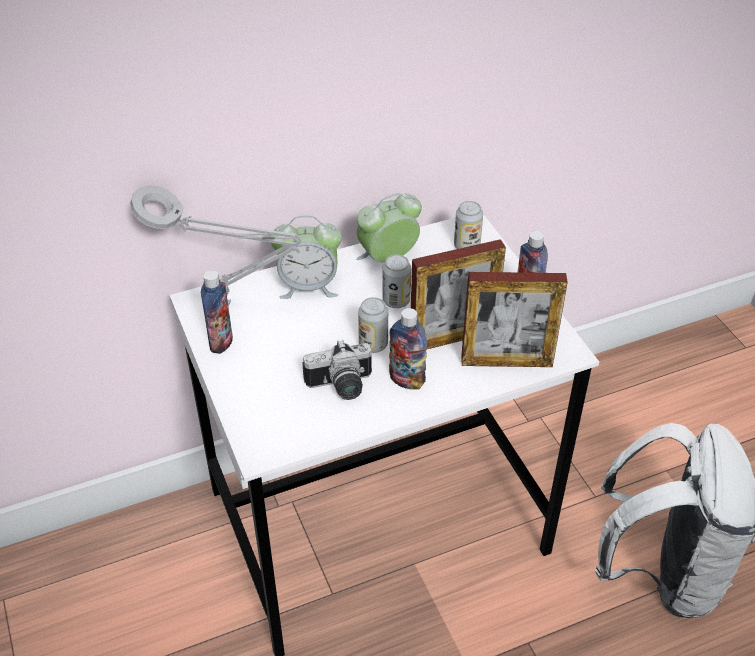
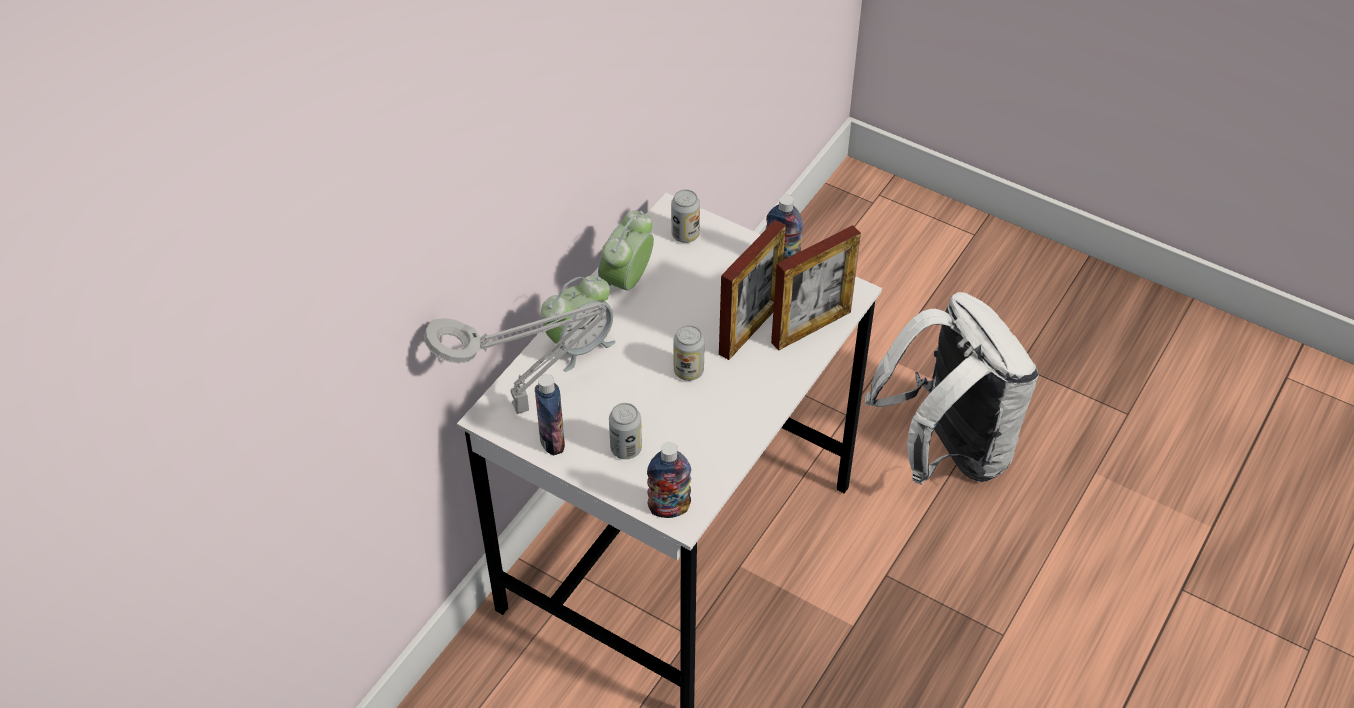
camera: 35 degrees left, 5 degrees up
(341, 387) = (697, 424): camera -> none
(396, 301) = (671, 320): can -> can (626, 448)
(406, 380) = (745, 388): bottle -> bottle (669, 508)

